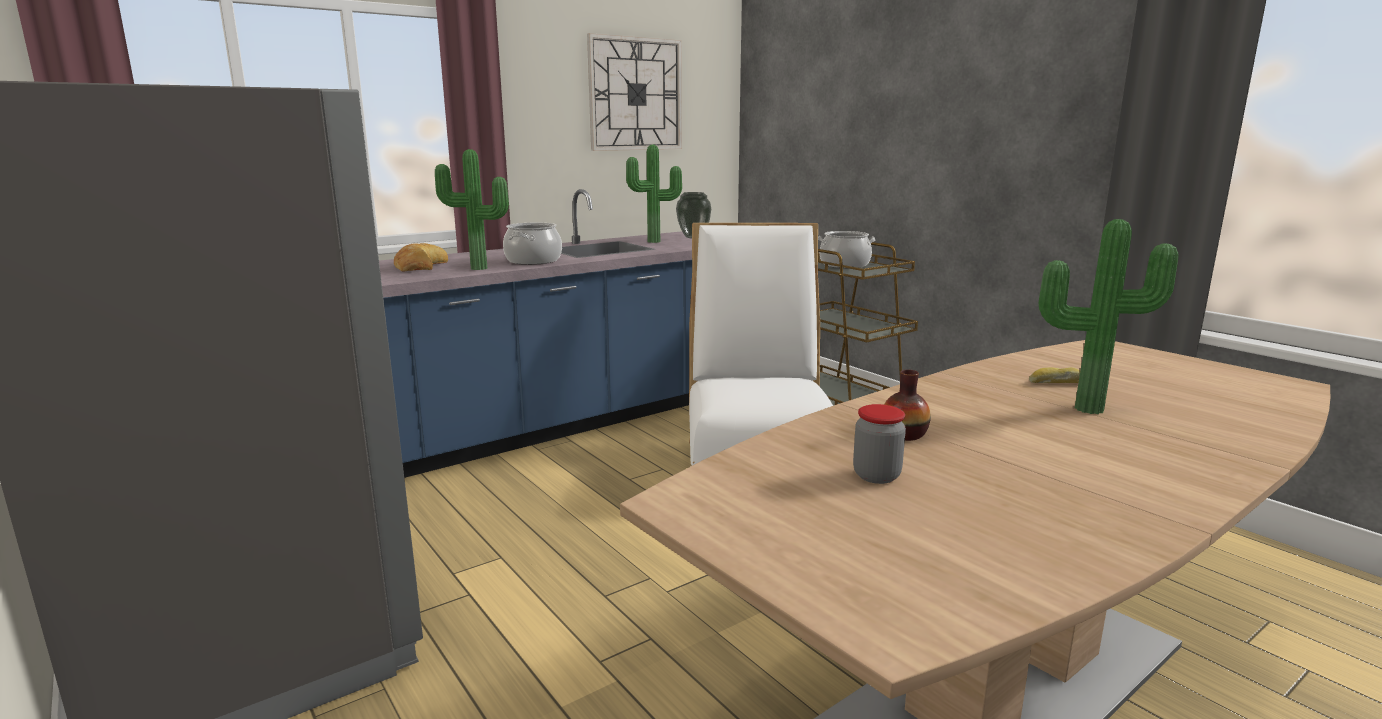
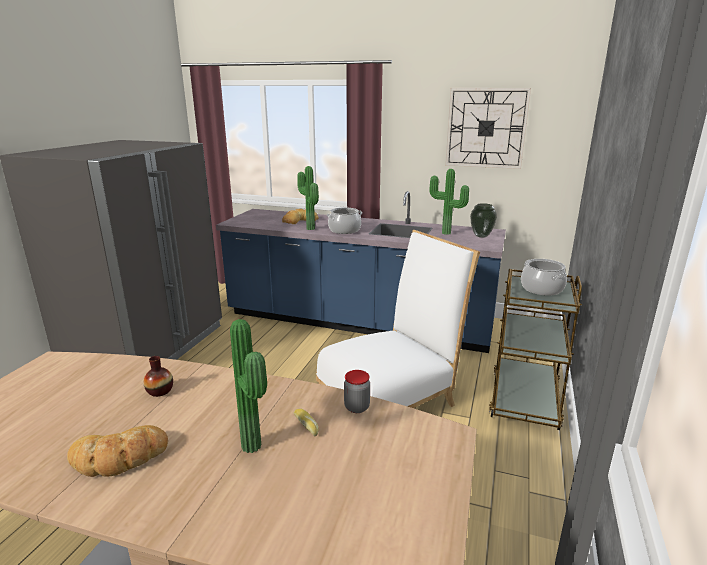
camera: 55 degrees right, 5 degrees up
(876, 476) = (94, 396): jar -> jar (357, 407)
(1082, 473) = (119, 457): none -> bread

